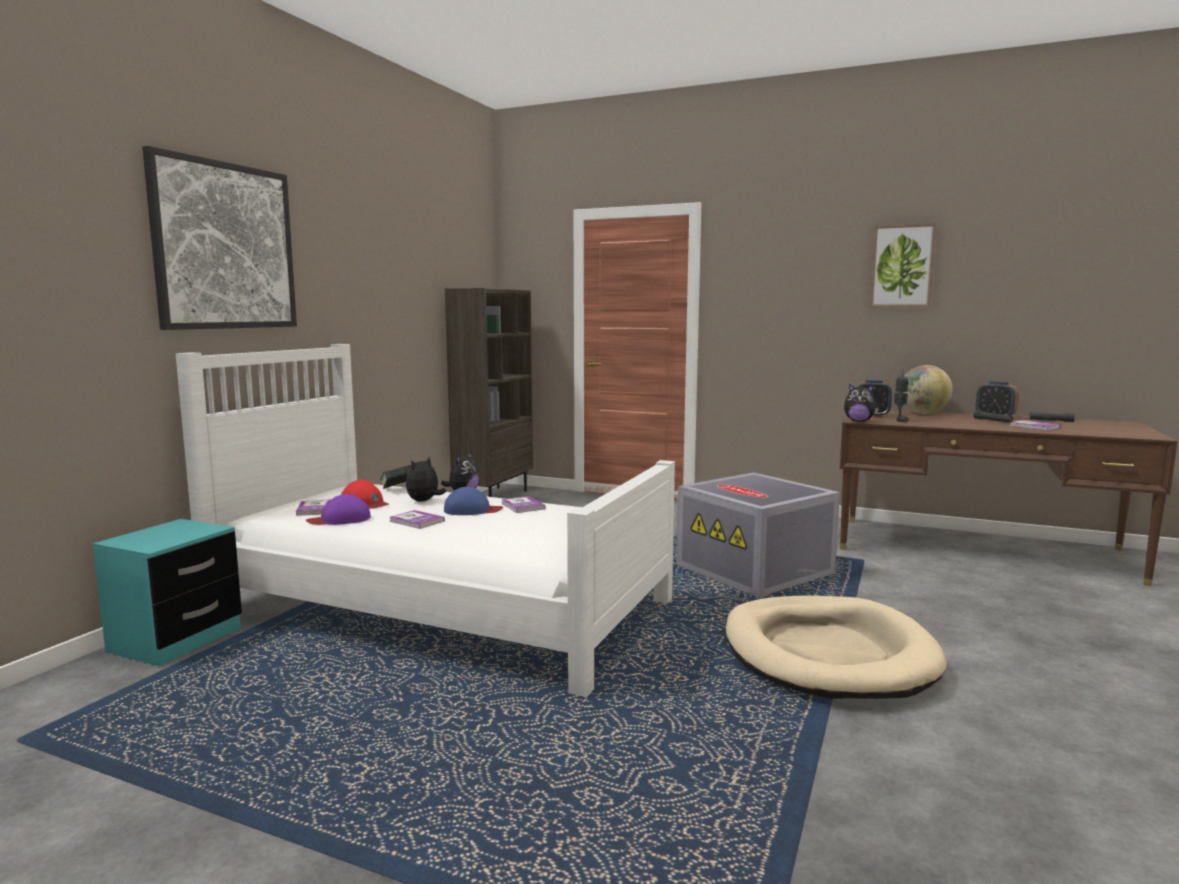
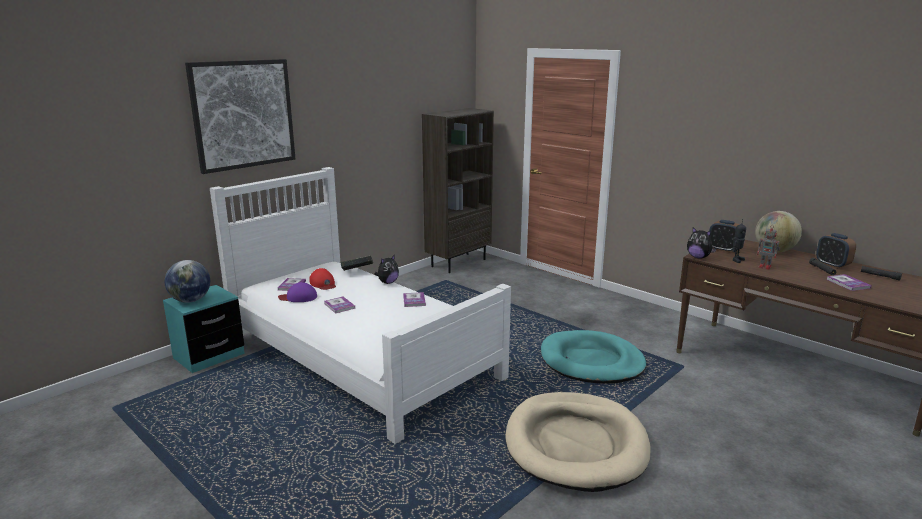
camera: 20 degrees right, 10 degrees up
(149, 539) = (190, 300): none -> globe
(424, 501) = (358, 287): plush toy -> none
(472, 510) = (379, 300): blue cap -> none
(756, 570) = (591, 361): grey storage box -> turquoise dog bed
(902, 266) = (776, 120): picture -> none
(937, 422) = (765, 267): none -> toy robot

